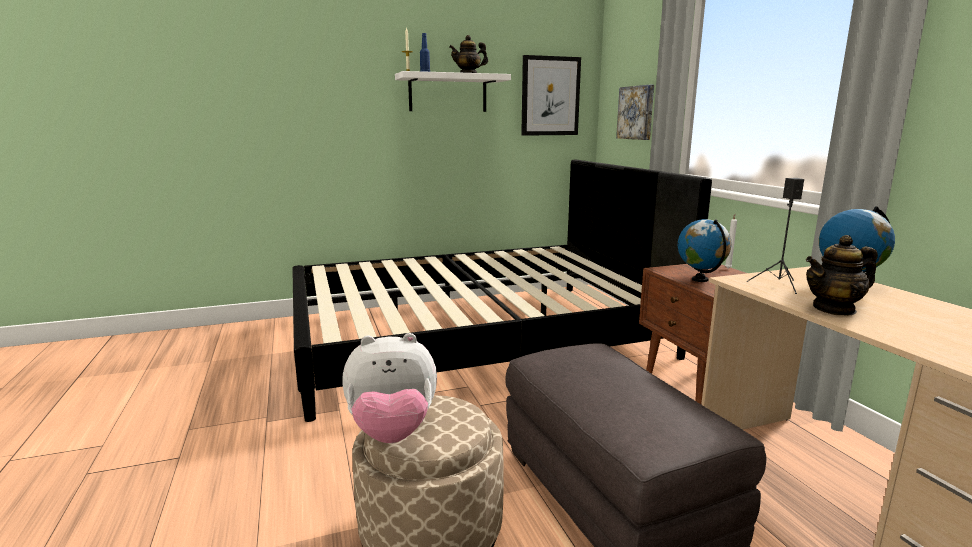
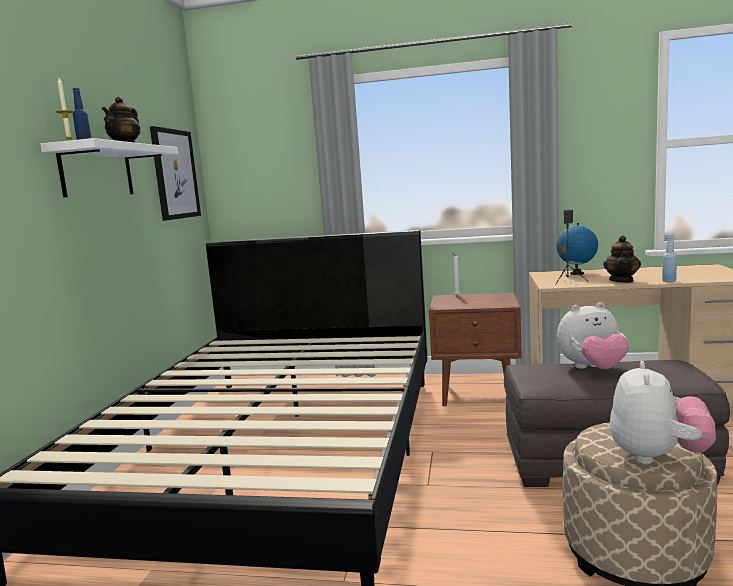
camera: 60 degrees left, 5 degrees down
(621, 381) = (592, 369): none -> plush toy
(636, 112) = (276, 186): picture -> none
(700, 280) = (476, 303): globe -> none
(885, 335) = (669, 281): none -> blue bottle

